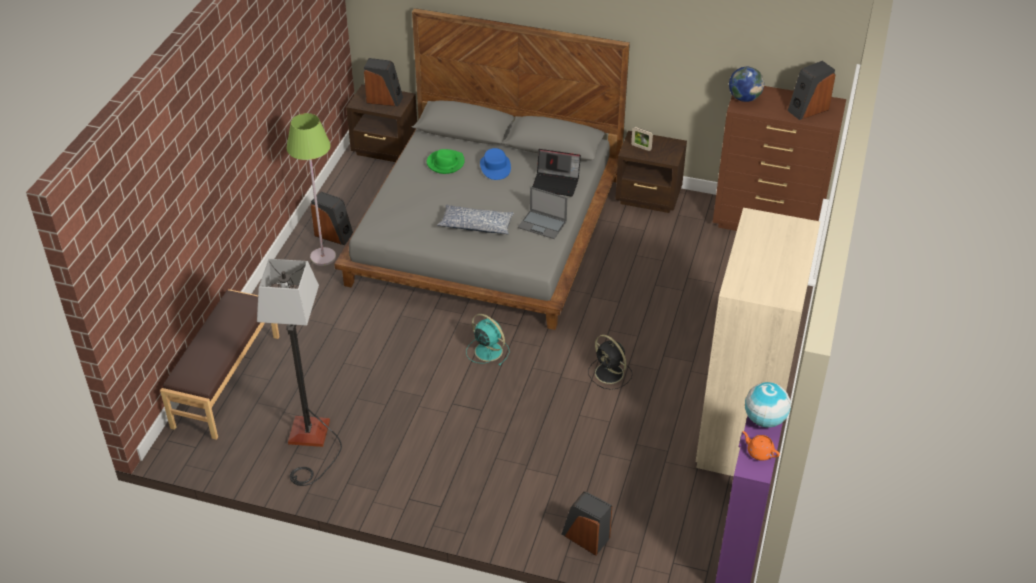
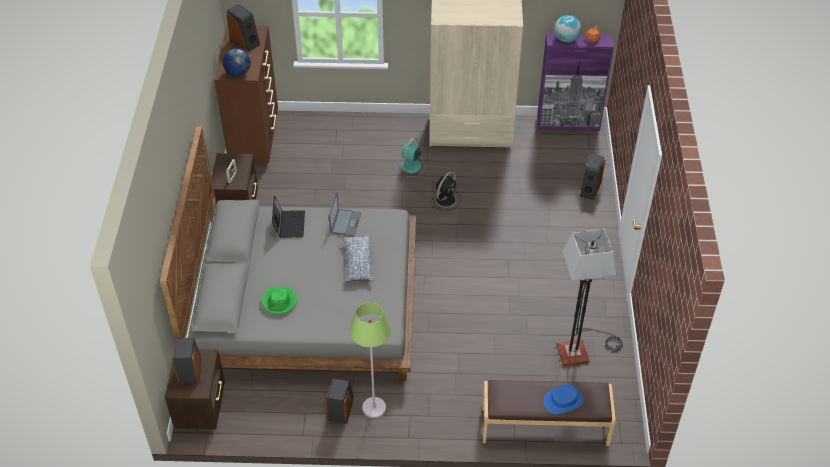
camera: 105 degrees left, 5 degrees up
(487, 350) = (448, 269): turquoise fan -> turquoise fan (410, 166)
(495, 167) = (276, 267): blue hat -> blue hat (563, 401)

